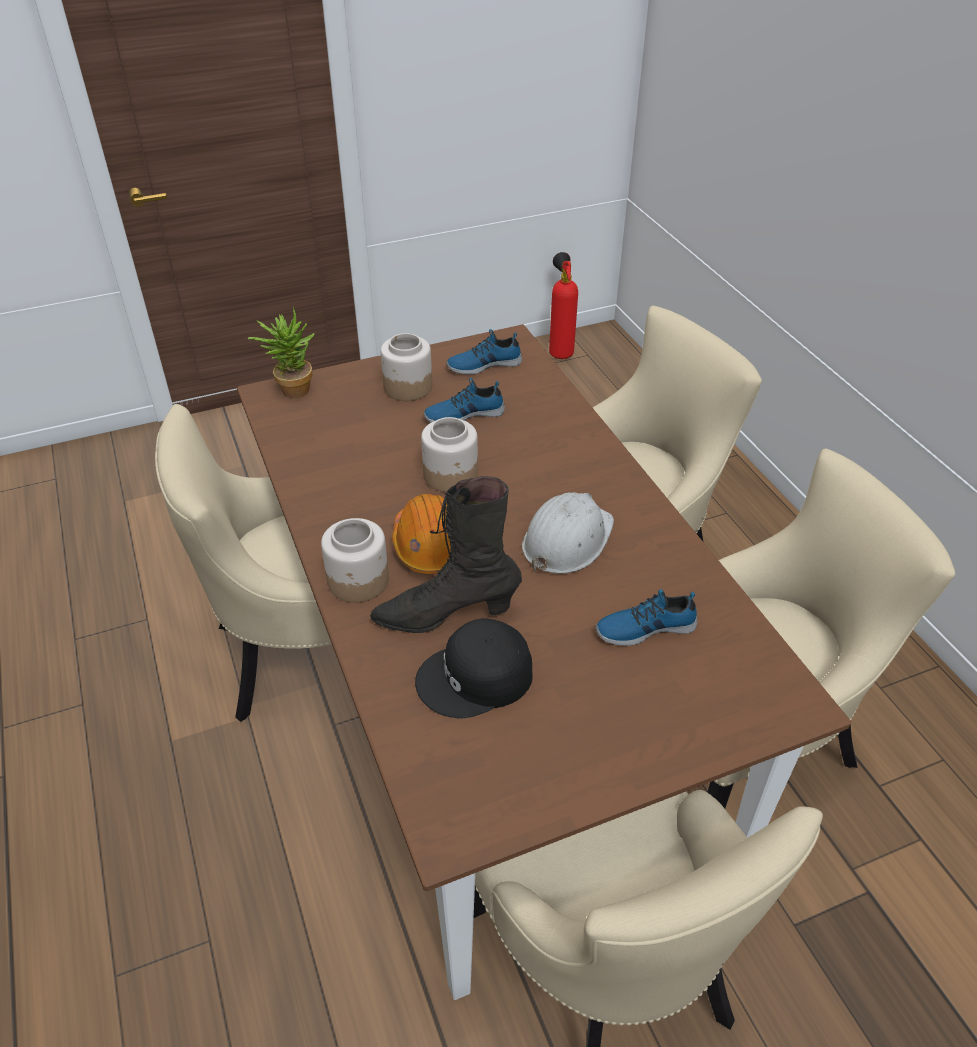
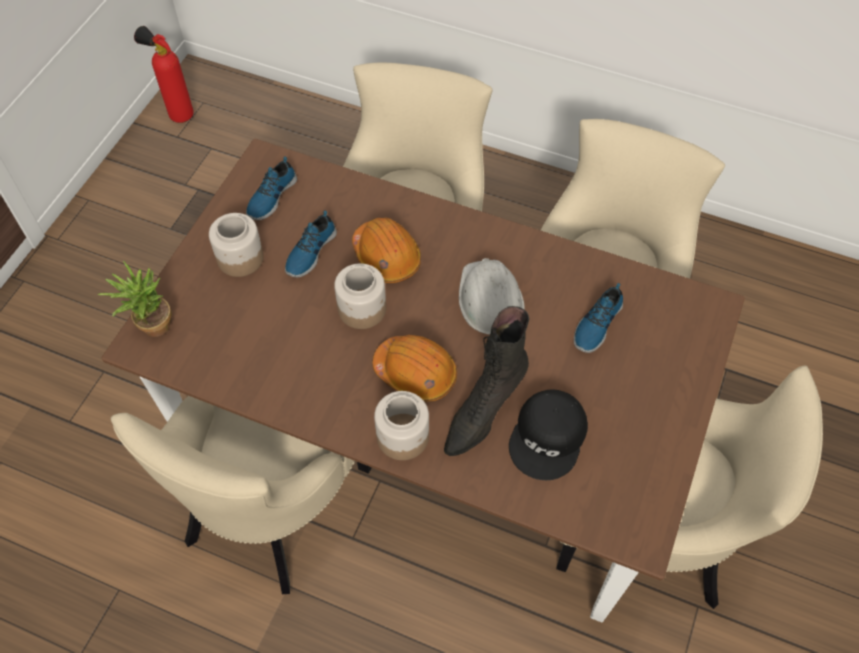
camera: 45 degrees left, 15 degrees up
(519, 454) = (386, 256): none -> orange hard hat

